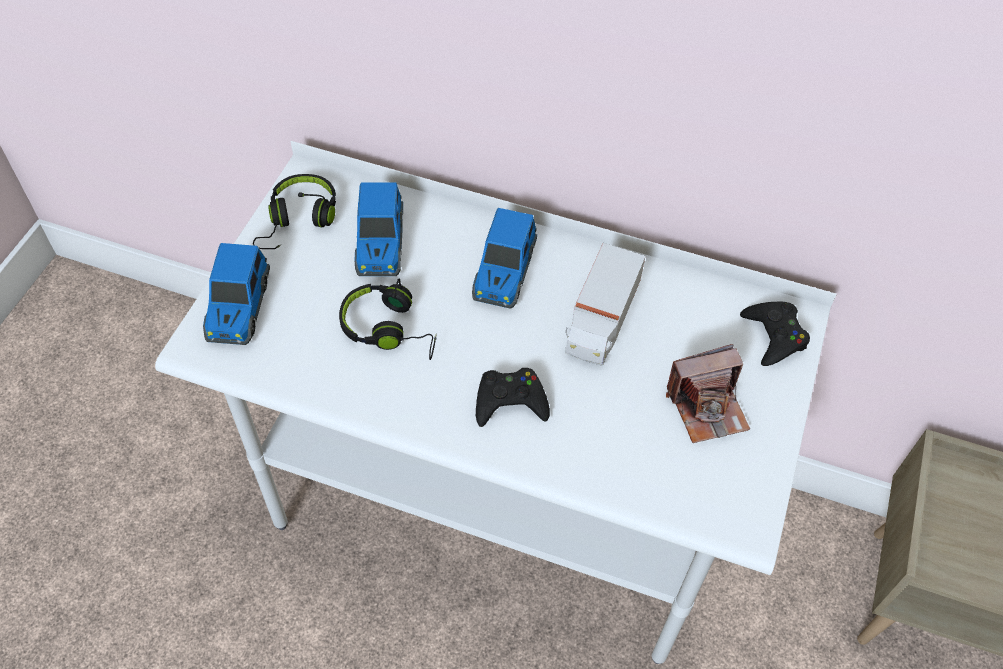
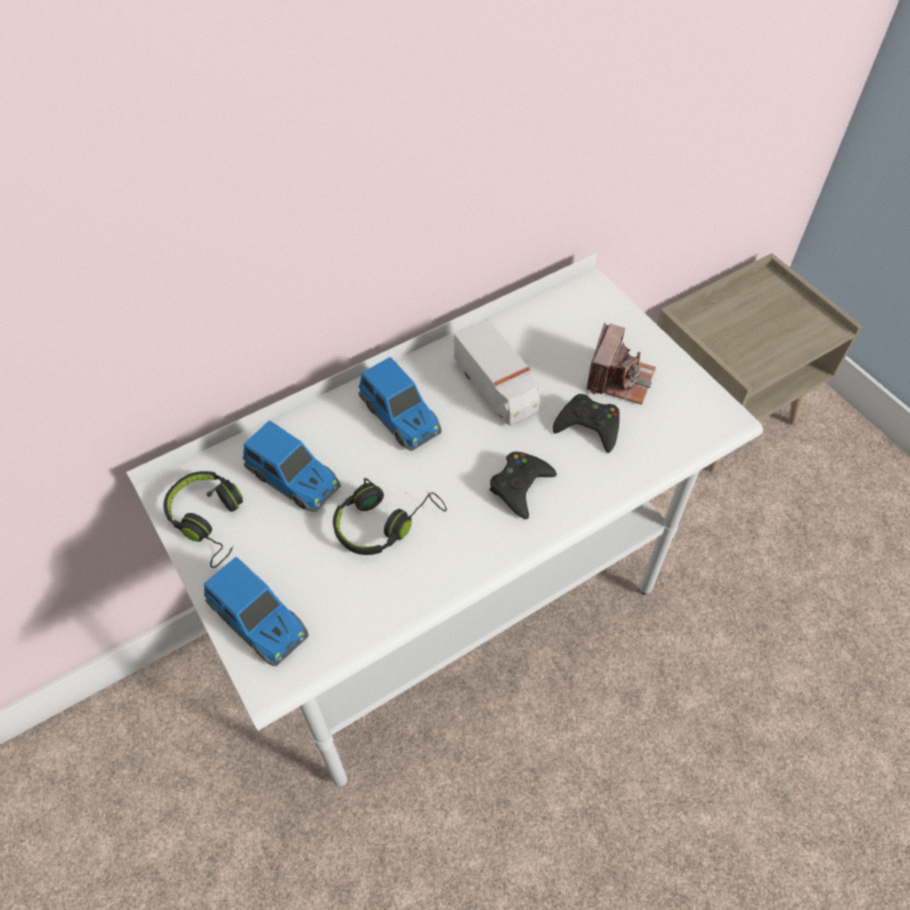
camera: 50 degrees left, 0 degrees up
(774, 336) = (593, 307): black game controller -> black game controller (588, 426)

